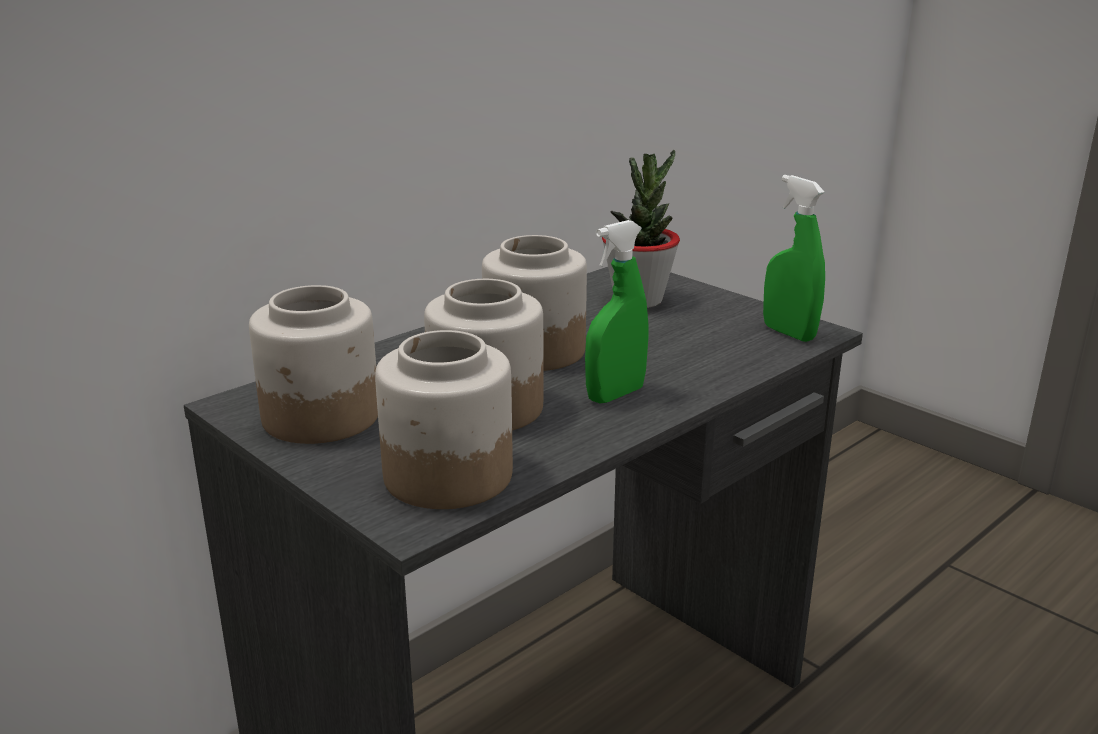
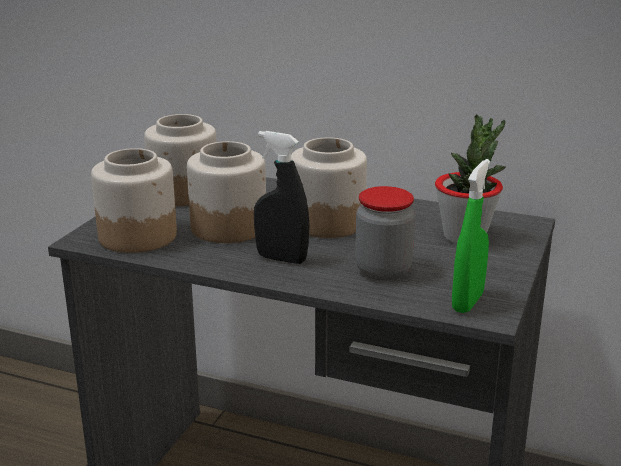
camera: 65 degrees right, 0 degrees up
(615, 395) = (281, 259): green spray bottle -> black spray bottle
(691, 352) = (383, 271): none -> jar

